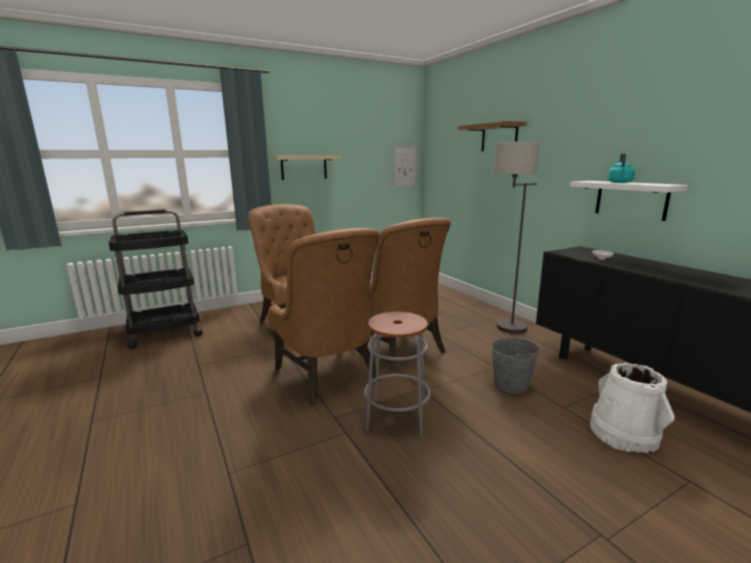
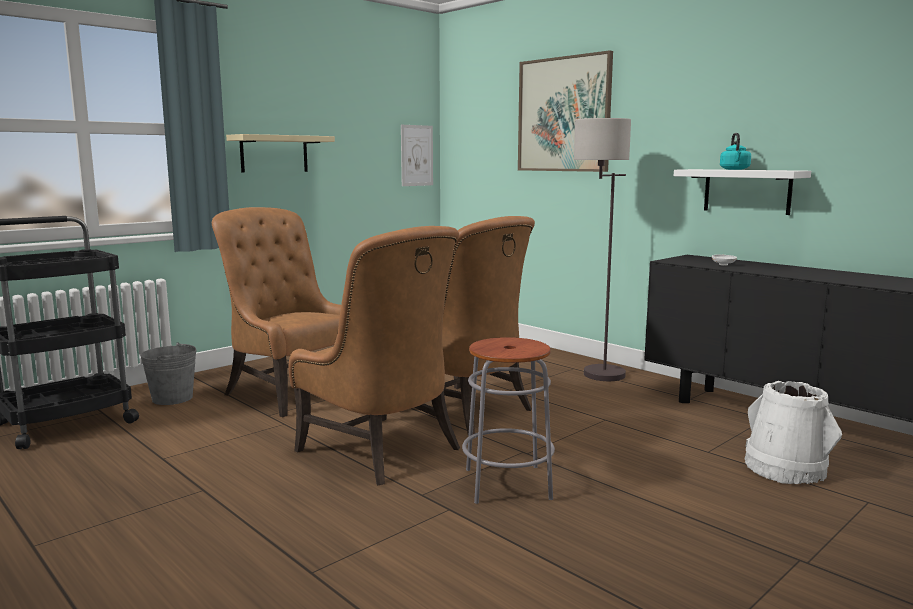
camera: 15 degrees left, 5 degrees down
(499, 137) = (563, 114): shelf -> picture
(511, 384) = (635, 436): grey bucket -> grey bucket (172, 398)

